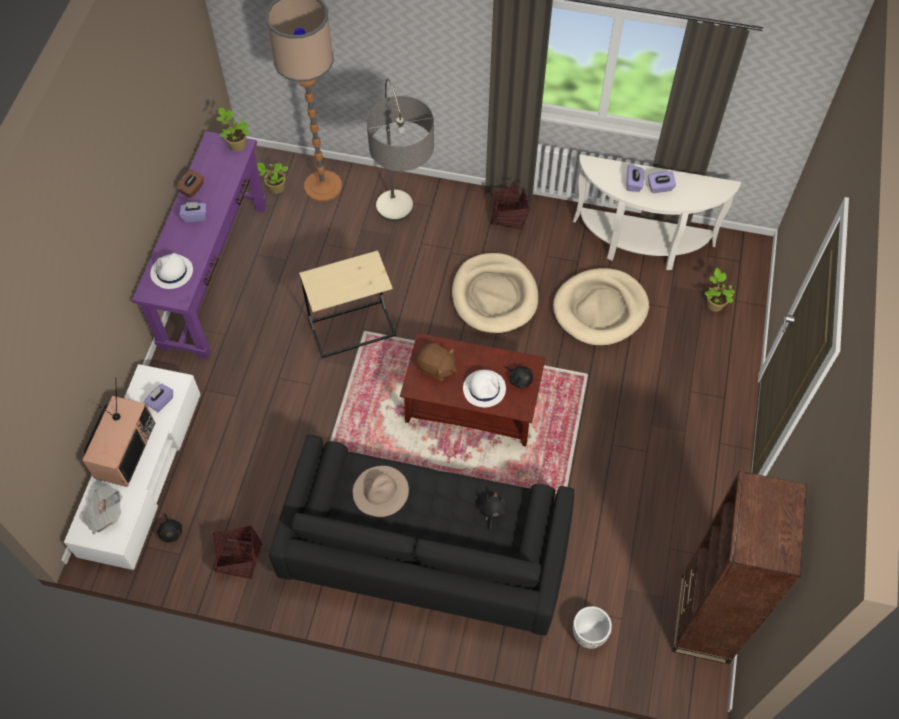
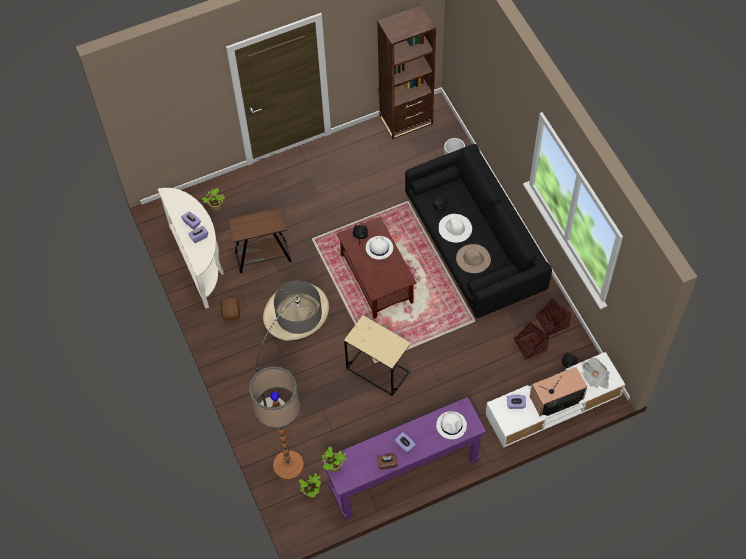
camera: 125 degrees left, 0 degrees up
(436, 368) = (385, 277): brown plush toy -> brown plush toy (231, 312)
(444, 503) = (455, 228): none -> white hat
(509, 215) = (230, 343): basket -> basket (529, 346)
(600, 309) = (263, 257): beige dog bed -> brown side table

